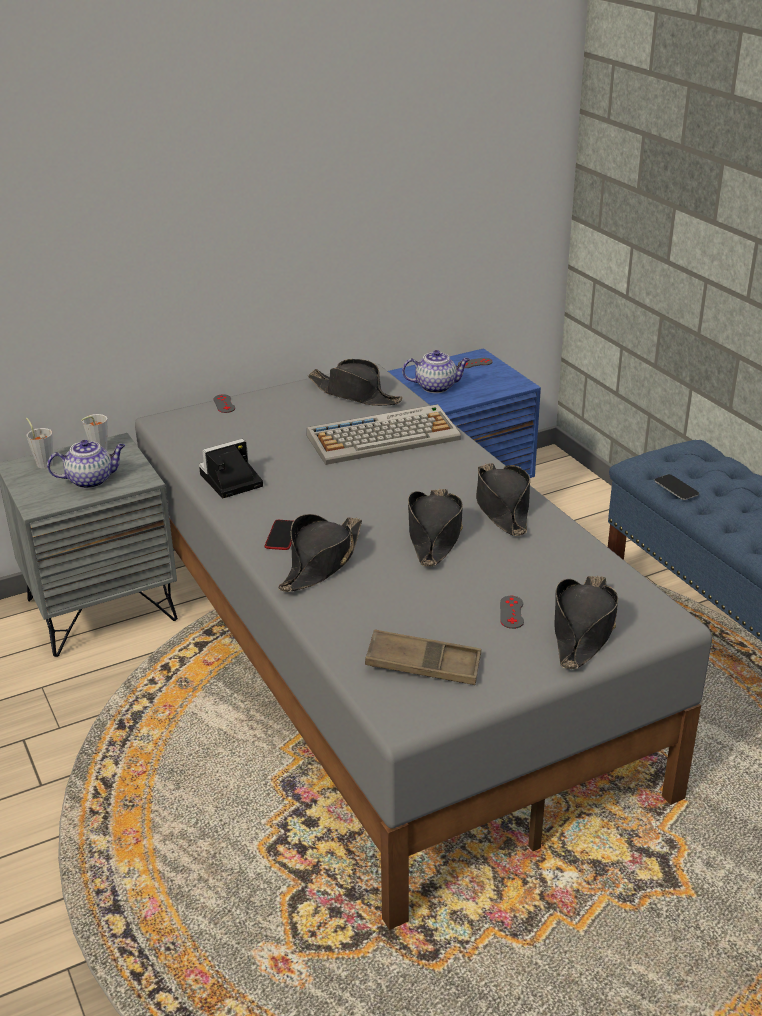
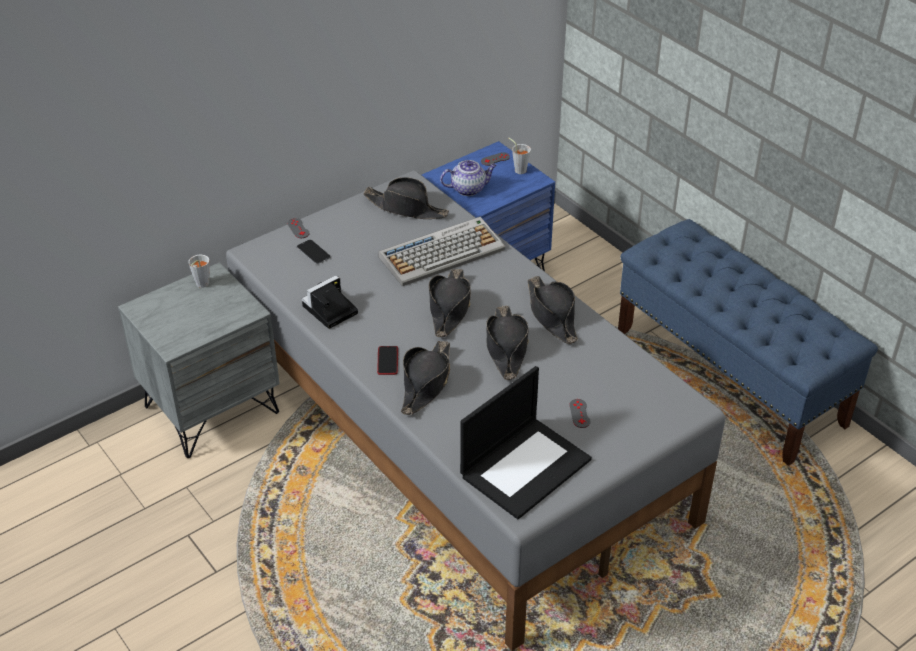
camera: 10 degrees left, 10 degrees up
(43, 462) = (159, 301): grey cup -> grey cup (518, 169)
(91, 480) = (207, 316): teapot -> none
(423, 665) = (525, 466): brown tray -> laptop
(583, 630) = (634, 423): black hat -> black hat (449, 308)
(676, 488) = (677, 273): phone -> phone (313, 252)

